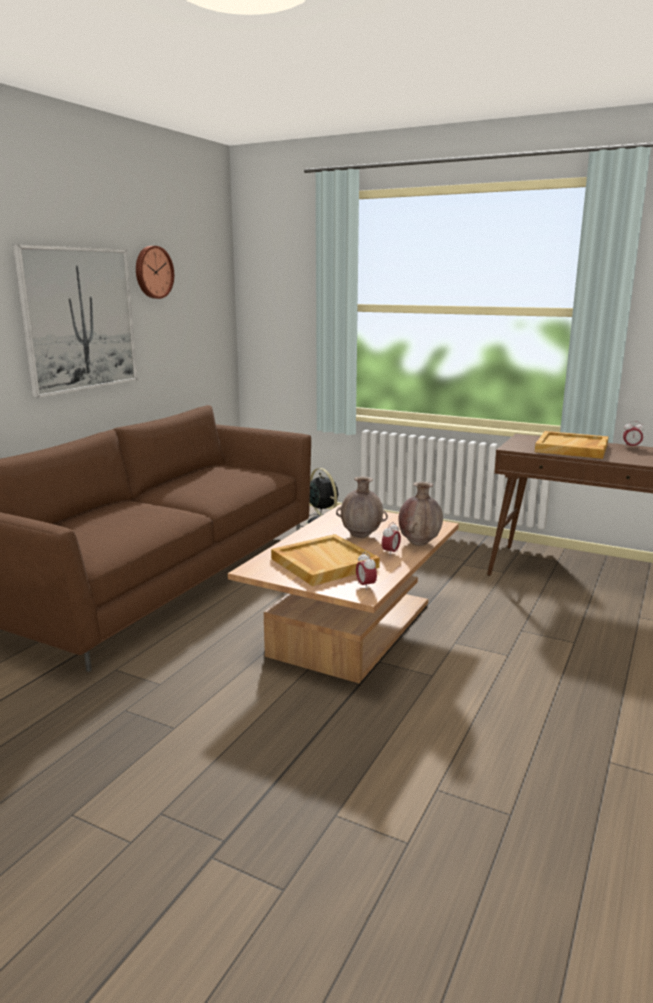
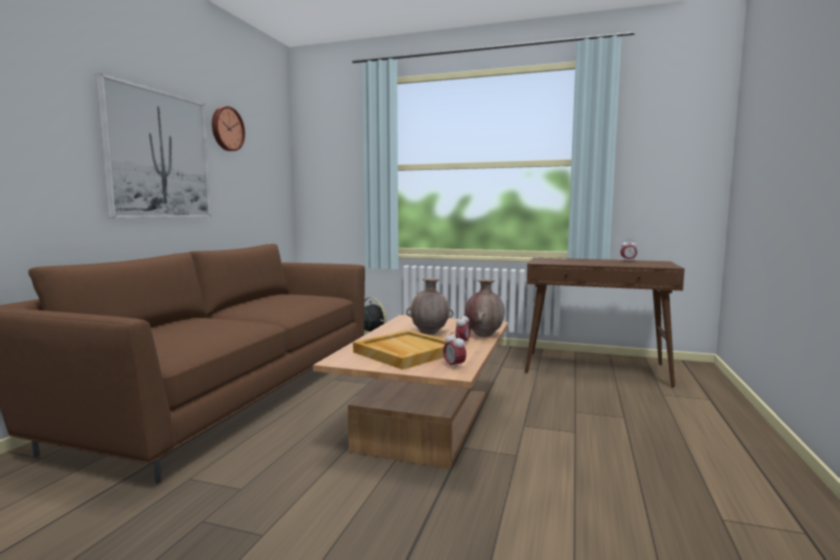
camera: 10 degrees left, 10 degrees down
(572, 448) = (585, 262): beige tray -> none

